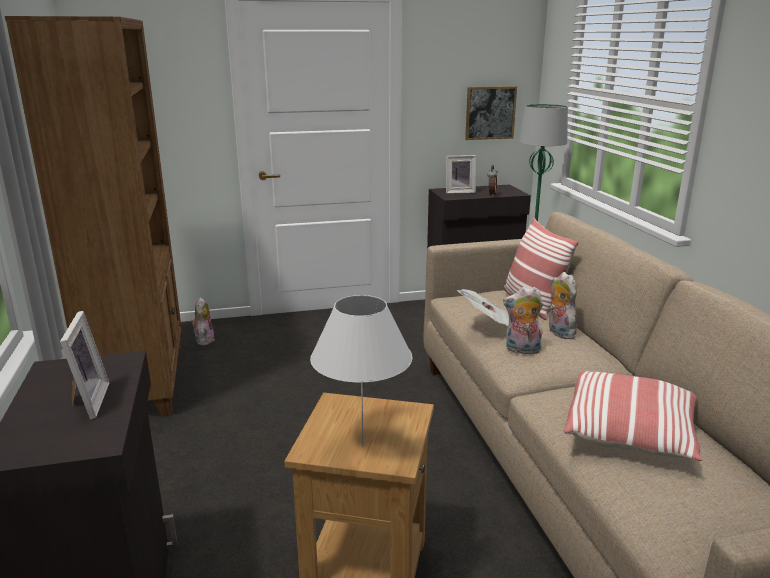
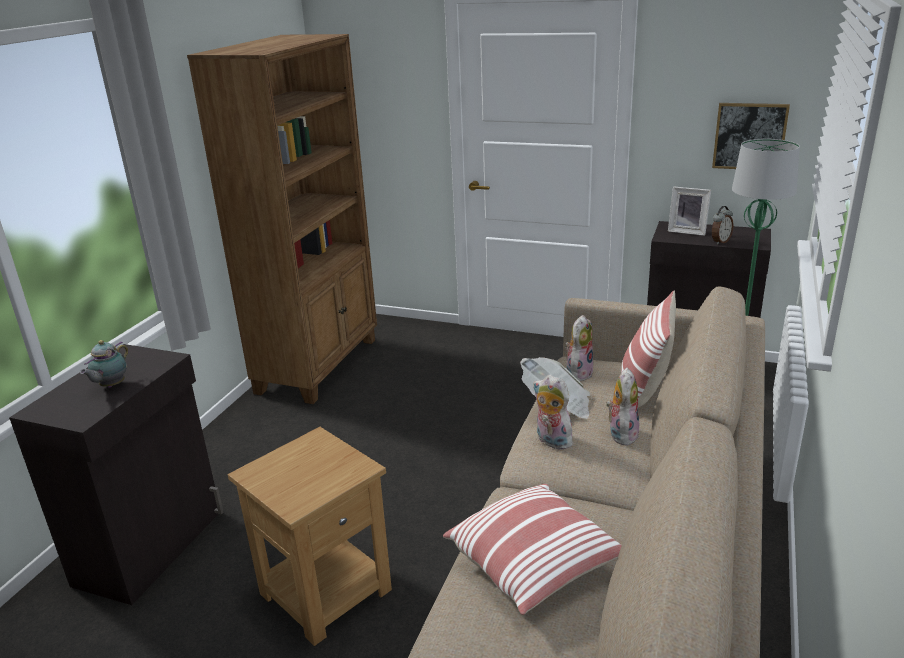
camera: 35 degrees right, 5 degrees up
(86, 402) = (111, 386): picture frame -> teapot
(204, 340) = (397, 339): plush toy -> plush toy (578, 373)
(362, 446) = (288, 483): white table lamp -> none

